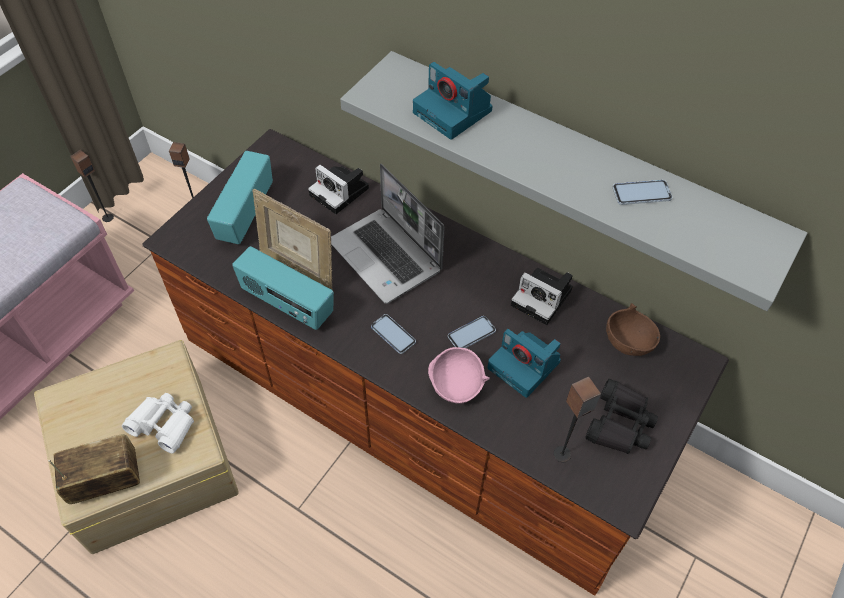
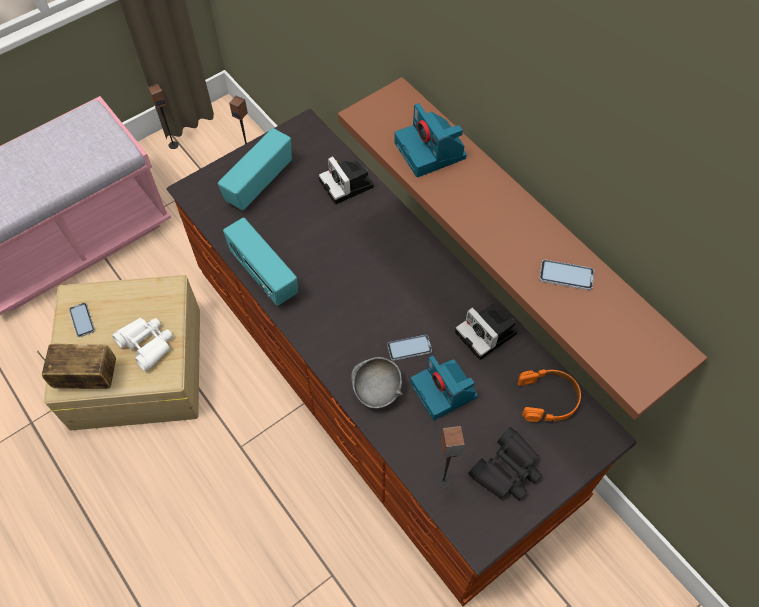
camera: 20 degrees right, 5 degrees up
(298, 268) = (284, 245): picture frame -> none
(387, 257) = (364, 256): laptop -> none
(393, 334) = (341, 328): phone -> phone (82, 320)
(456, 386) = (377, 391): pink bowl -> grey bowl
(574, 163) = (532, 224): grey shelf -> brown shelf
(629, 342) = (548, 398): brown bowl -> orange headphones

